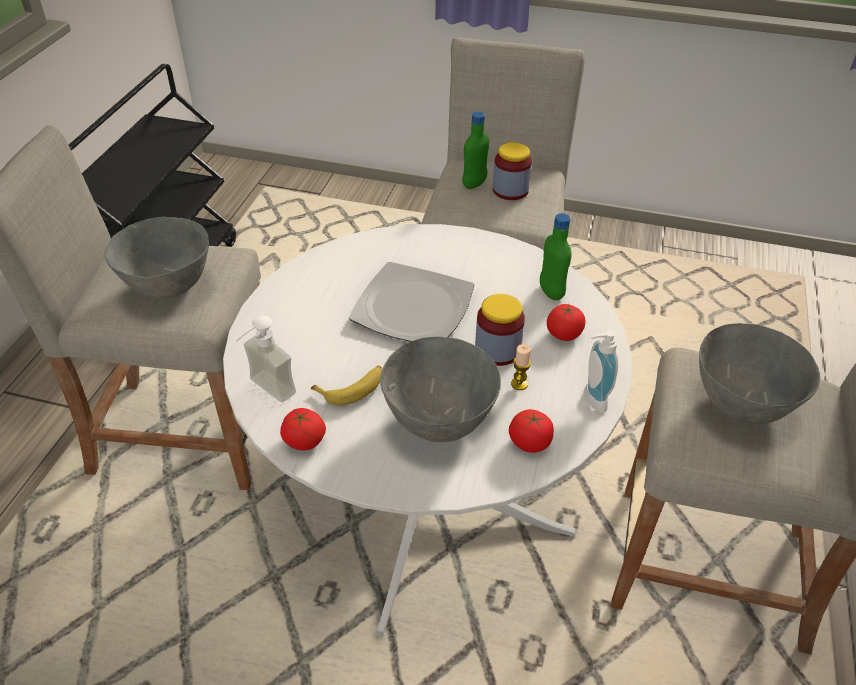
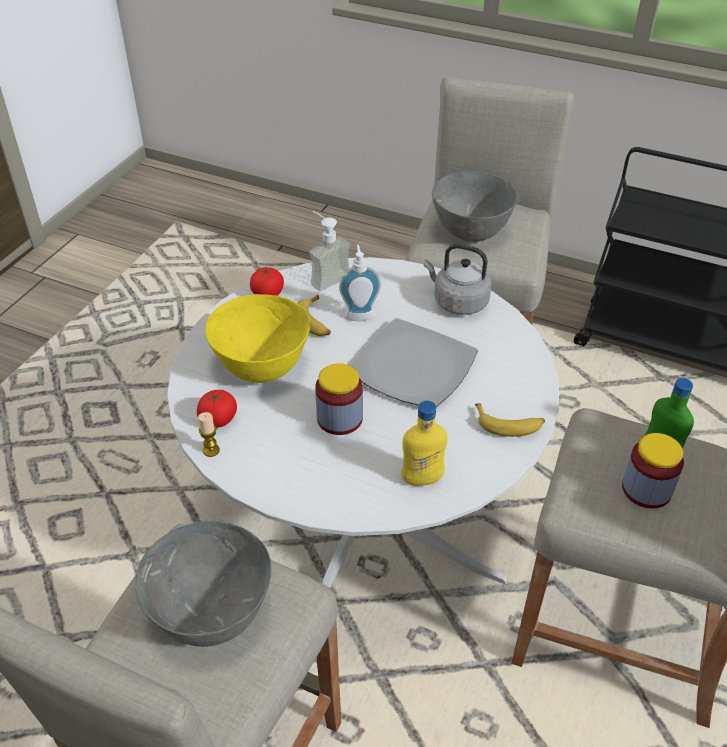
camera: 100 degrees right, 0 degrees up
(306, 285) = (457, 302): none -> grey kettle
(440, 421) = (262, 368): grey bowl -> yellow bowl
(471, 248) = (509, 424): none -> banana
(519, 384) = (290, 426): candle -> candle (211, 450)
(551, 292) = (422, 479): green bottle -> yellow bottle
(564, 334) = (351, 474): tomato -> none
(591, 400) = (253, 474): soap dispenser -> soap dispenser (359, 314)

